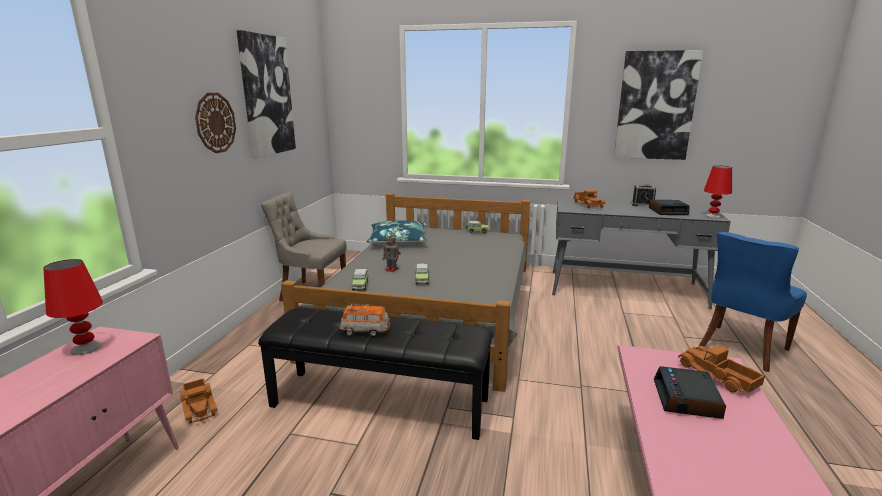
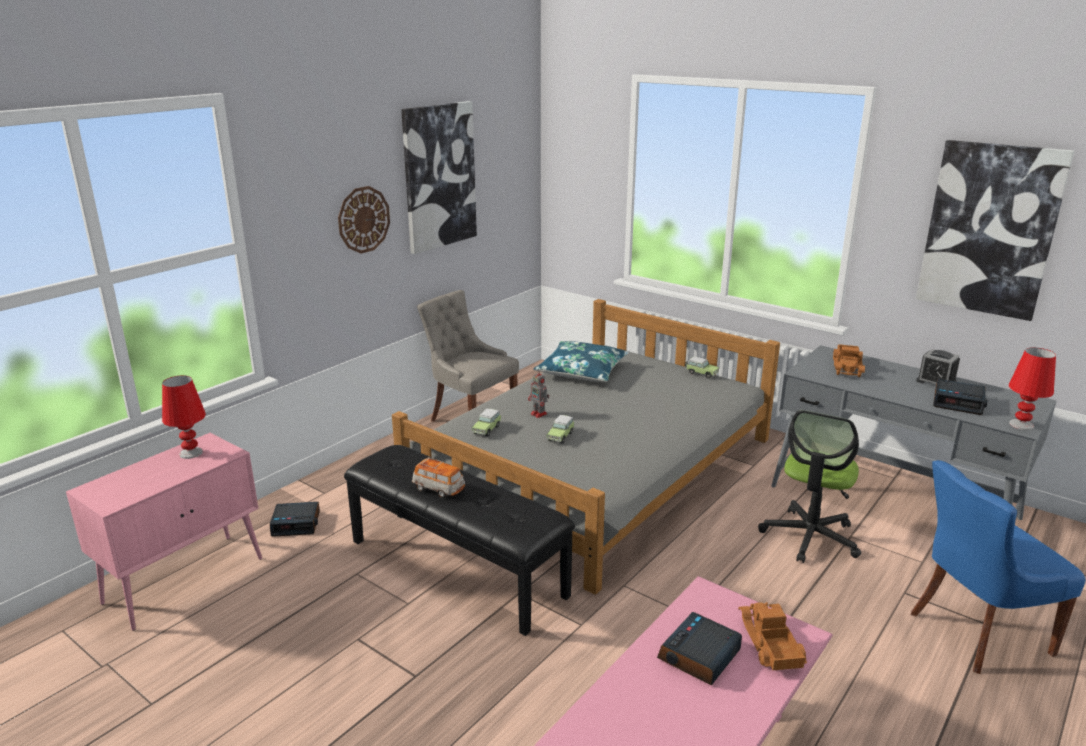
camera: 25 degrees right, 5 degrees up
(200, 406) = (296, 523): toy truck -> alarm clock
(602, 318) = (810, 537): none -> office chair

